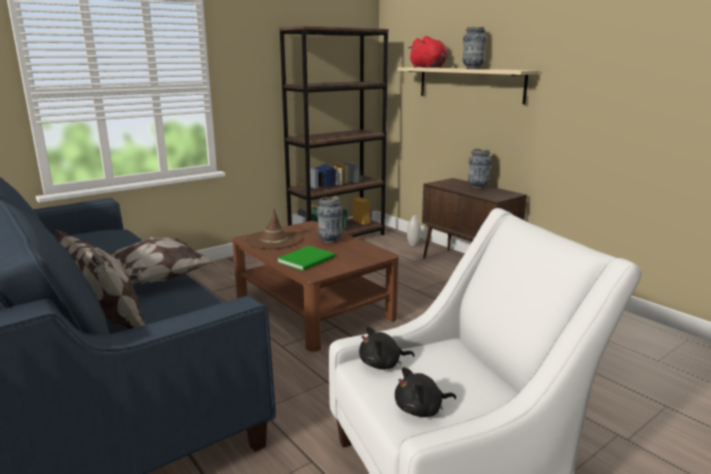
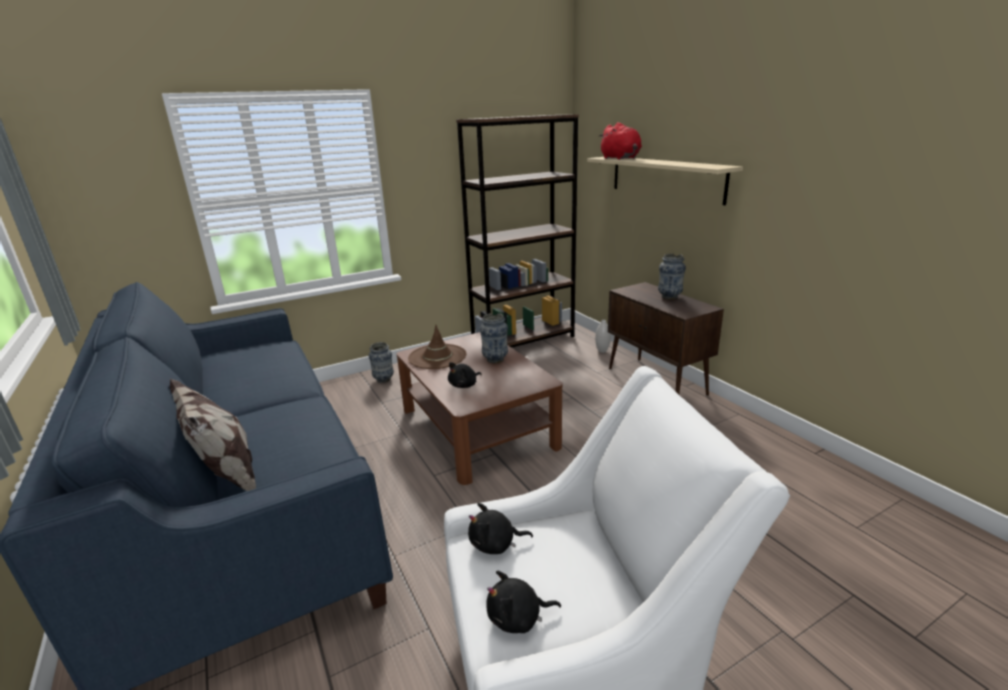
camera: 10 degrees right, 5 degrees up
(157, 280) = (294, 414): pillow -> none
(308, 259) = (464, 385): green book -> black plush toy
(472, 68) = (667, 162): vase -> vase (383, 379)

